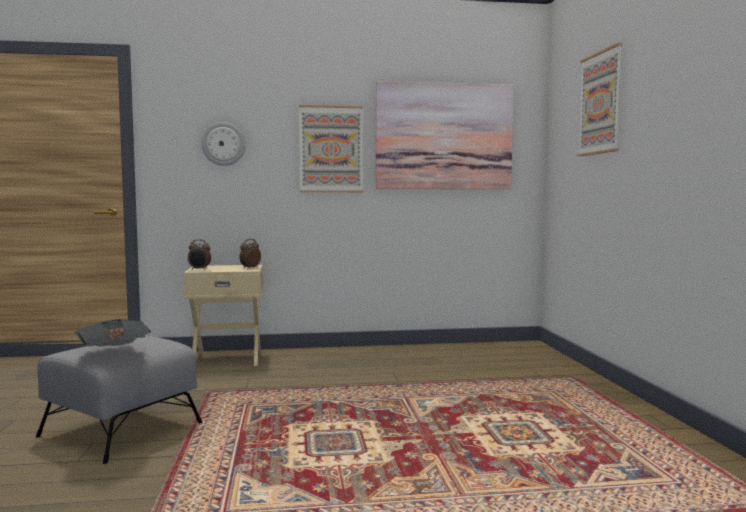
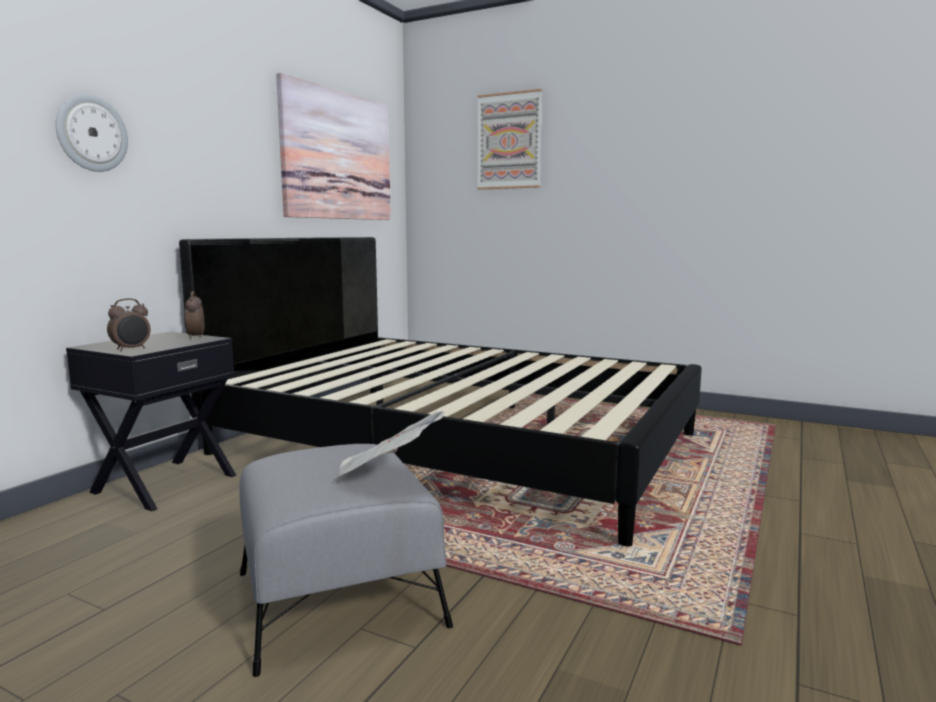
camera: 55 degrees left, 5 degrees up
(227, 358) = (164, 483): beige nightstand -> black nightstand
(331, 149) = (235, 159): picture -> none
(403, 392) = (457, 443): none -> black bed

